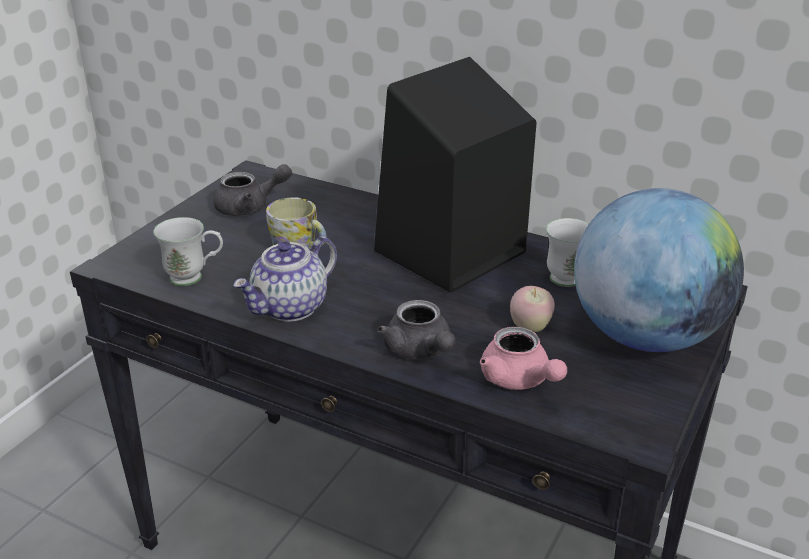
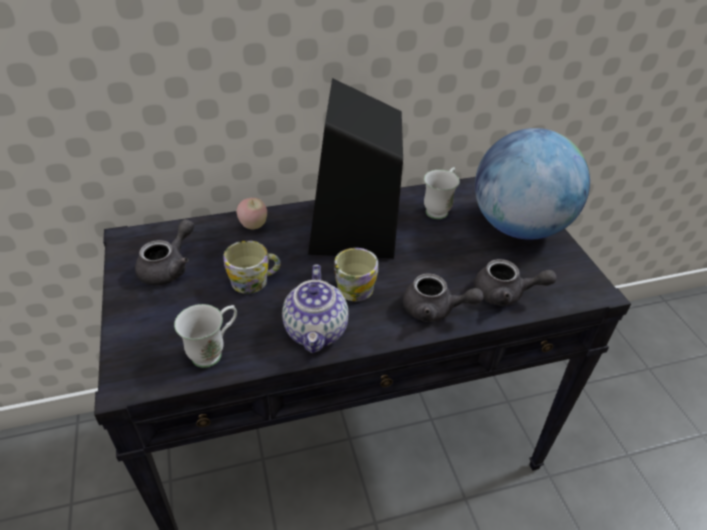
camera: 45 degrees left, 10 degrees up
(375, 293) = (353, 285): none -> mug
(519, 380) = (505, 294): pink teapot -> grey teapot
(530, 327) = (464, 256): apple -> apple (253, 226)

